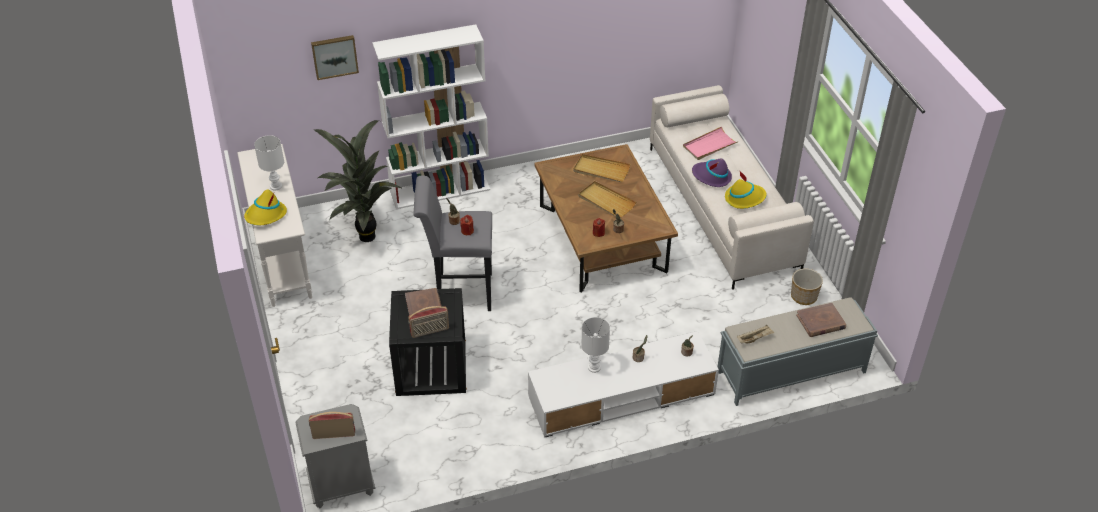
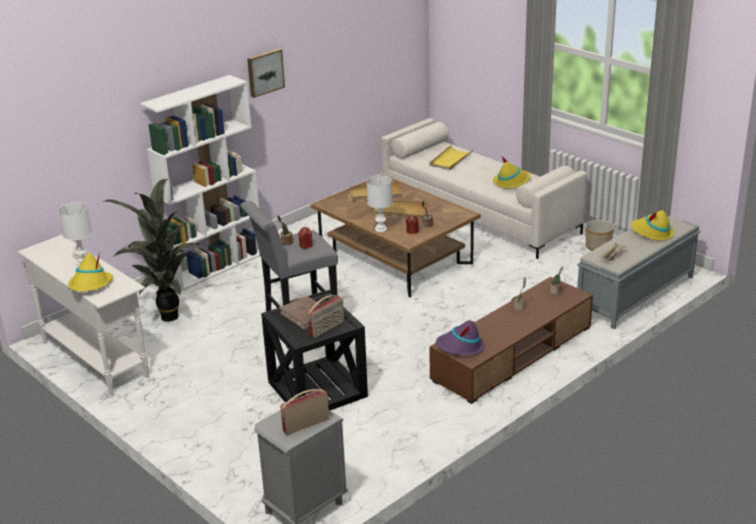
camera: 25 degrees left, 15 degrees down
(334, 56) = (104, 124): picture -> picture (265, 72)
(594, 368) = (487, 325): white table lamp -> white table lamp (381, 229)
(621, 396) = (512, 353): white tv stand -> brown tv stand
(709, 145) = (450, 160): pink tray -> yellow tray
(711, 177) = (471, 176): purple hat -> purple hat (460, 347)
(820, 322) = (652, 233): brown book -> yellow hat

